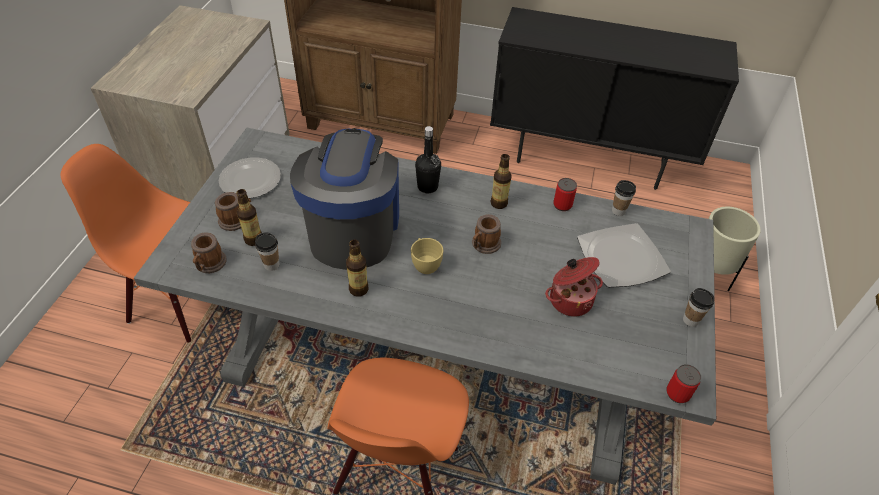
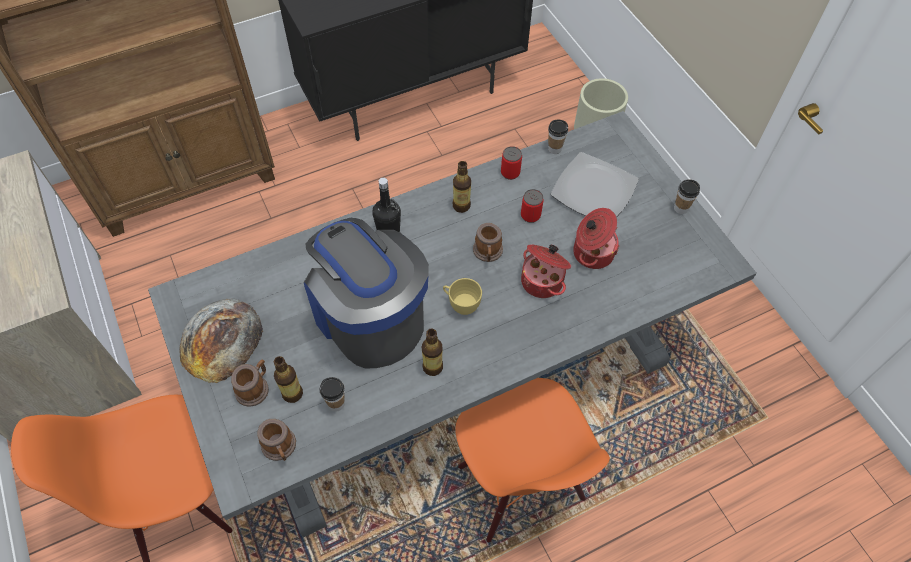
camera: 40 degrees left, 10 degrees up
(251, 180) = (221, 339): plate -> bread
(506, 291) = (543, 281): none -> cooking pot
(677, 393) = (721, 272): can -> can (530, 215)

